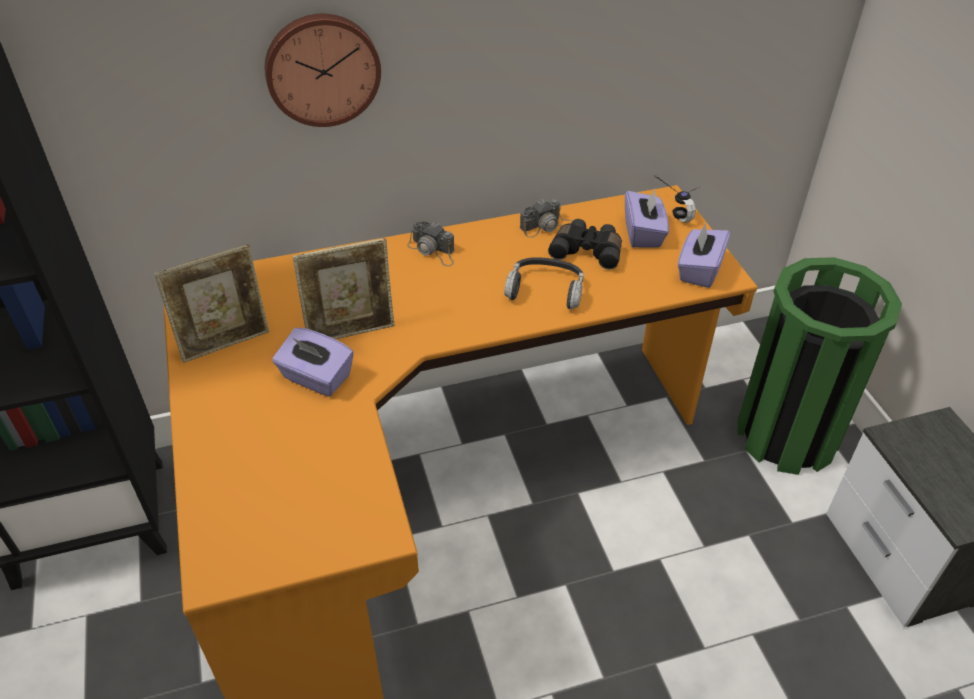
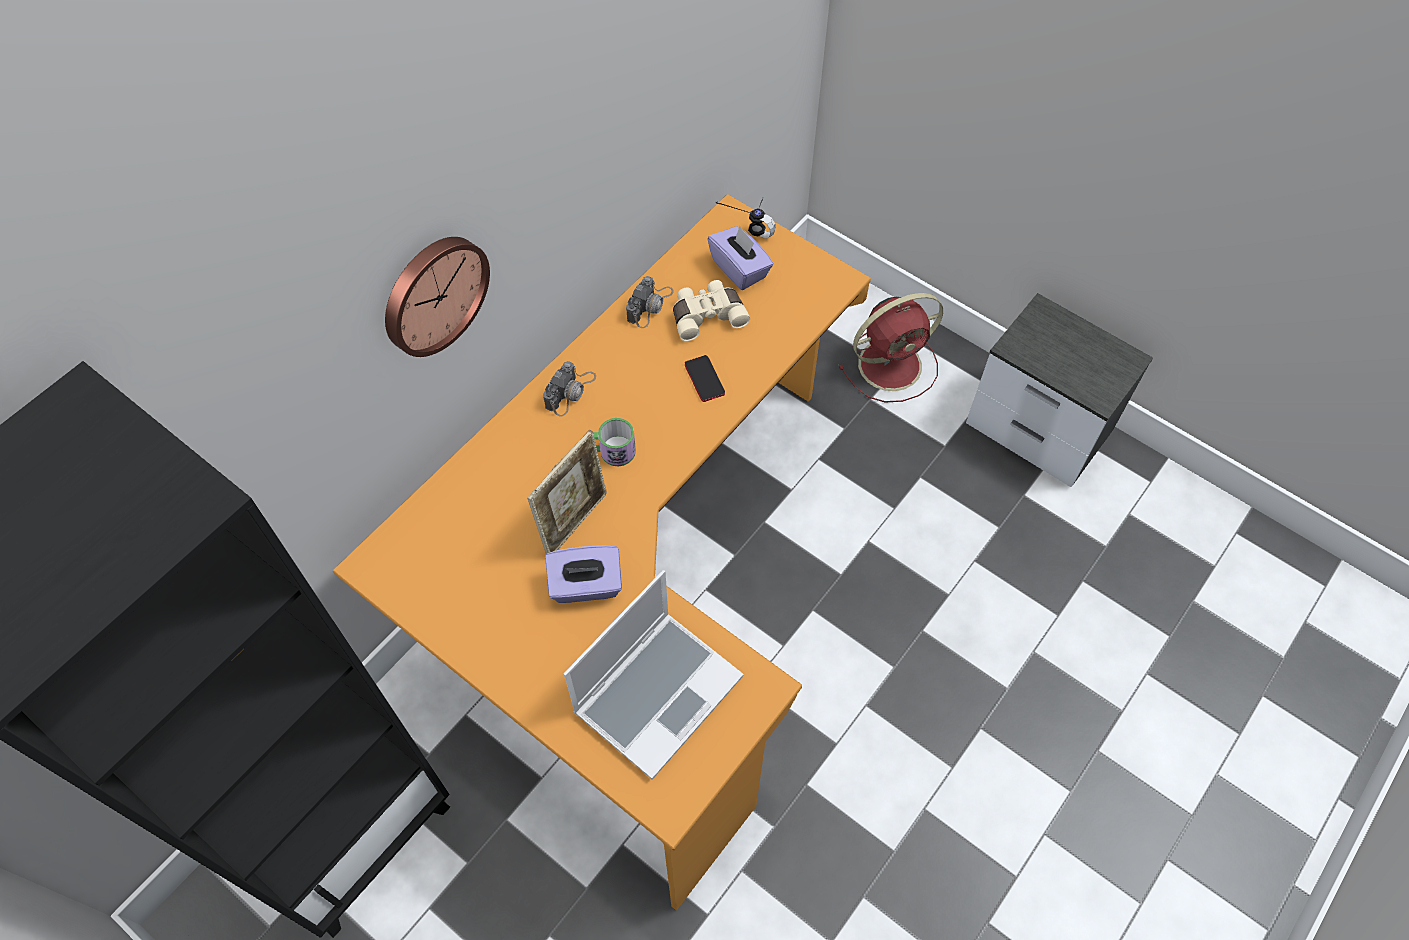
camera: 35 degrees left, 15 degrees up
(226, 343) = (471, 602): picture frame -> none
(293, 483) = (658, 692): none -> laptop
(425, 301) = (611, 451): none -> mug
(433, 251) = (570, 391): camera -> camera turned 60 degrees counterclockwise
(545, 290) = (704, 379): headphones -> phone
(587, 251) = (707, 315): black binoculars -> beige binoculars
(699, 270) = (814, 285): purple tissue box -> none
(787, 435) = (892, 364): green trash can -> red fan

